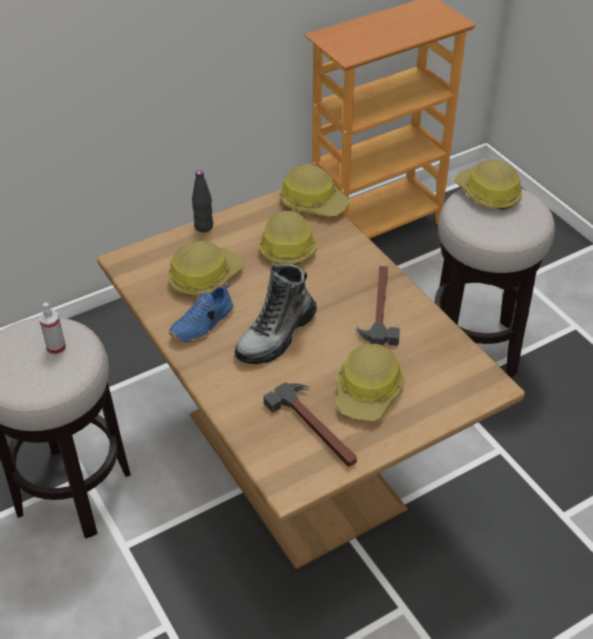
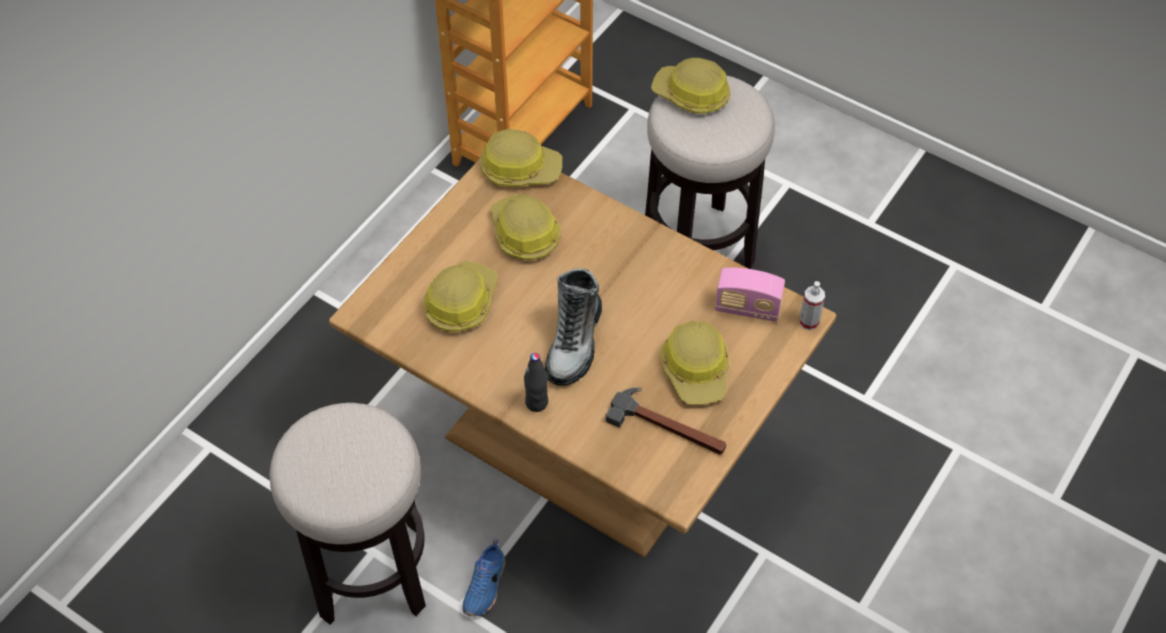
camera: 25 degrees left, 10 degrees up
(56, 348) = (357, 442): spray bottle -> spray bottle (809, 321)
(203, 325) = (495, 359): blue shoe -> blue shoe (486, 586)
(204, 227) = (422, 241): black bottle -> black bottle (537, 402)
(379, 307) = (657, 272): hammer -> none
(443, 360) = (747, 308): none -> radio

